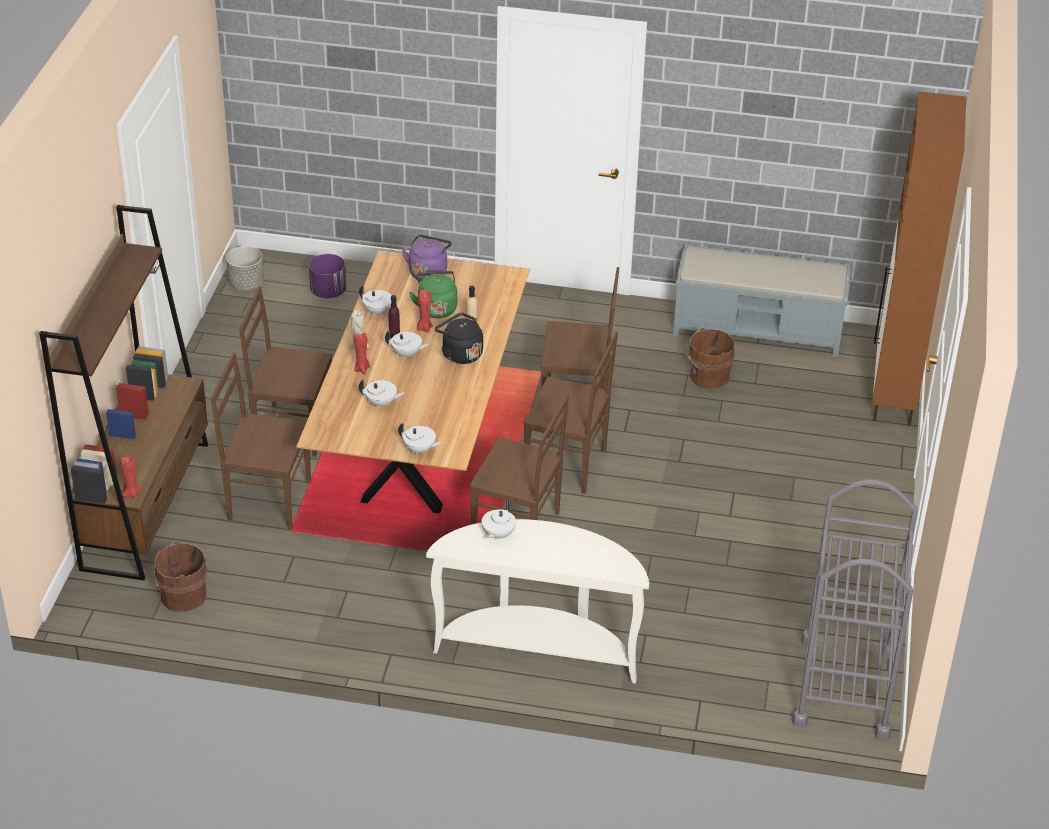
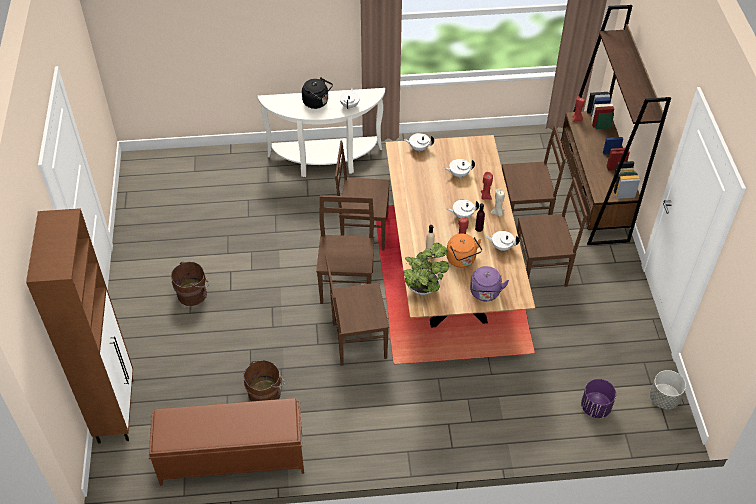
camera: 165 degrees right, 10 degrees up
(181, 595) = (533, 148): brown bucket -> brown bucket (193, 293)
(436, 308) = (462, 260): green kettle -> orange kettle
(460, 354) = (427, 224): black kettle -> black kettle (317, 102)
(499, 291) = (423, 287): none -> potted plant
(568, 465) = (347, 285): brown chair -> brown chair turned 90 degrees clockwise
(759, 329) = (231, 458): grey bench -> brown bench
(844, 687) = (151, 176): grey cart -> none

